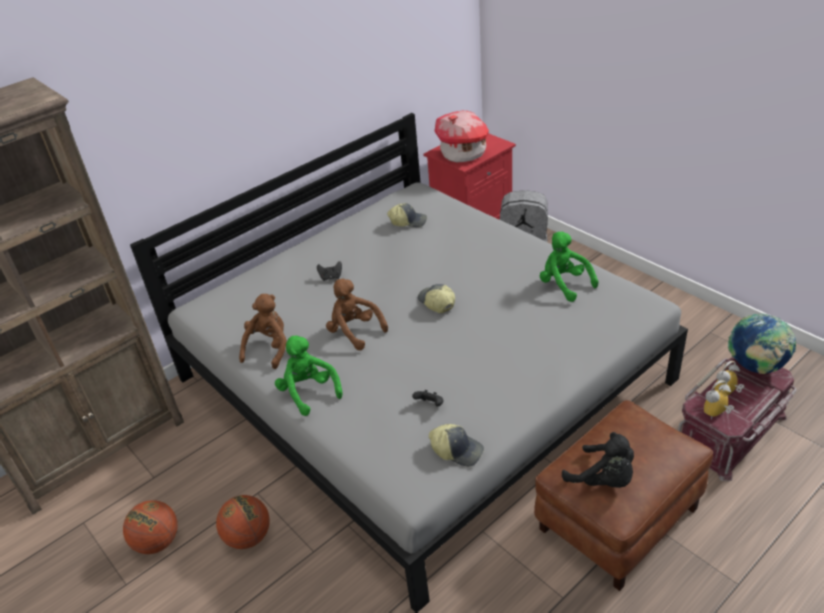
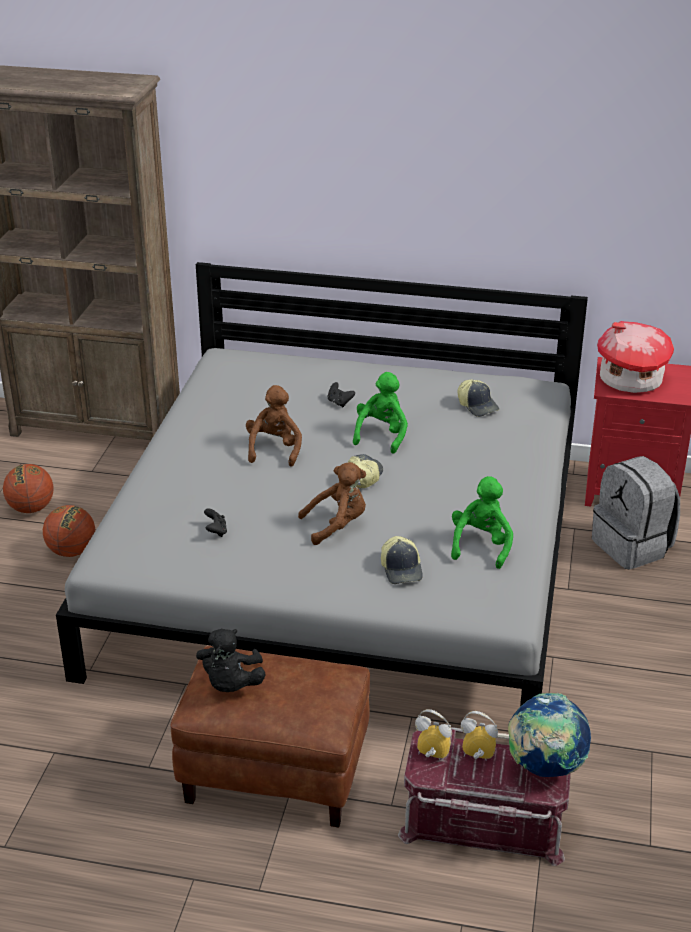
camera: 50 degrees right, 5 degrees down
(269, 348) = (209, 416): brown plush toy -> brown plush toy (337, 525)
(308, 392) = (173, 460): green plush toy -> green plush toy (381, 435)
(457, 450) = (172, 568): cap -> cap (402, 569)

